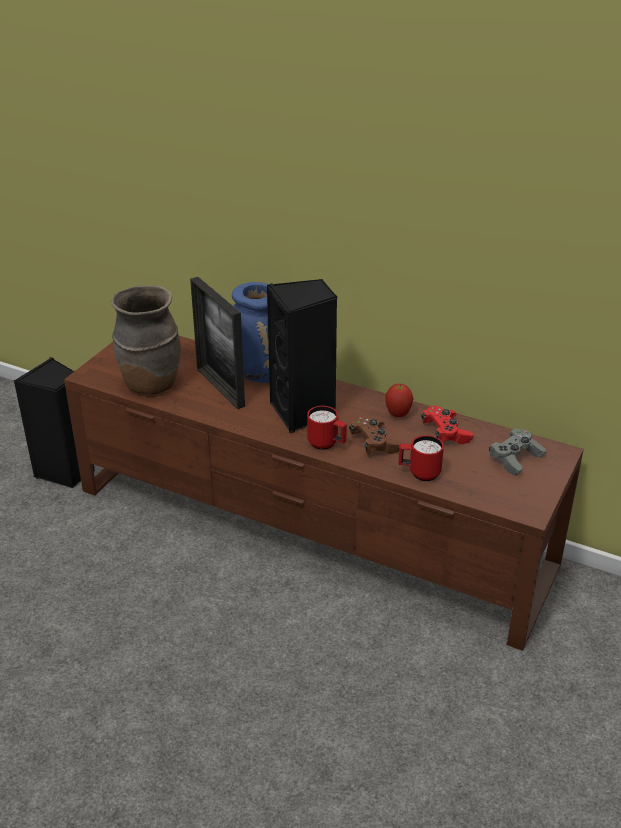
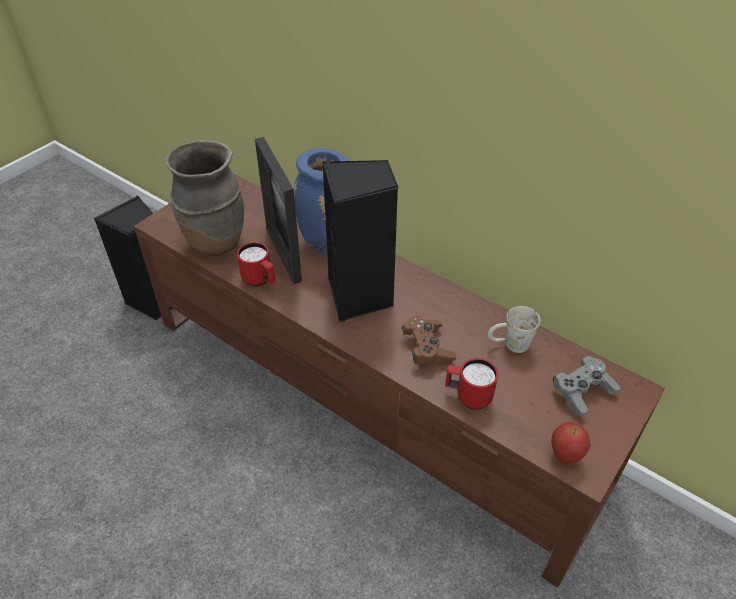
camera: 10 degrees right, 10 degrees up
(327, 444) = (375, 342): red mug -> red mug (260, 281)
(398, 415) = (461, 313): apple -> apple (565, 456)
(445, 433) = (509, 345): red game controller -> white mug

